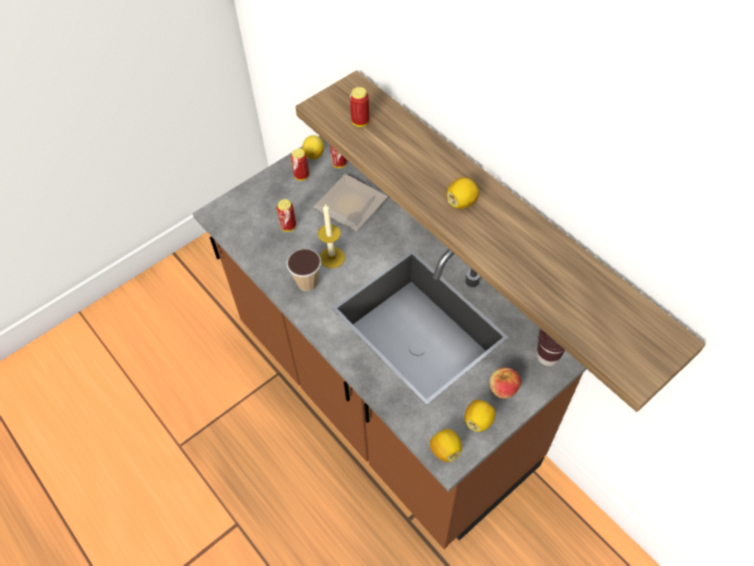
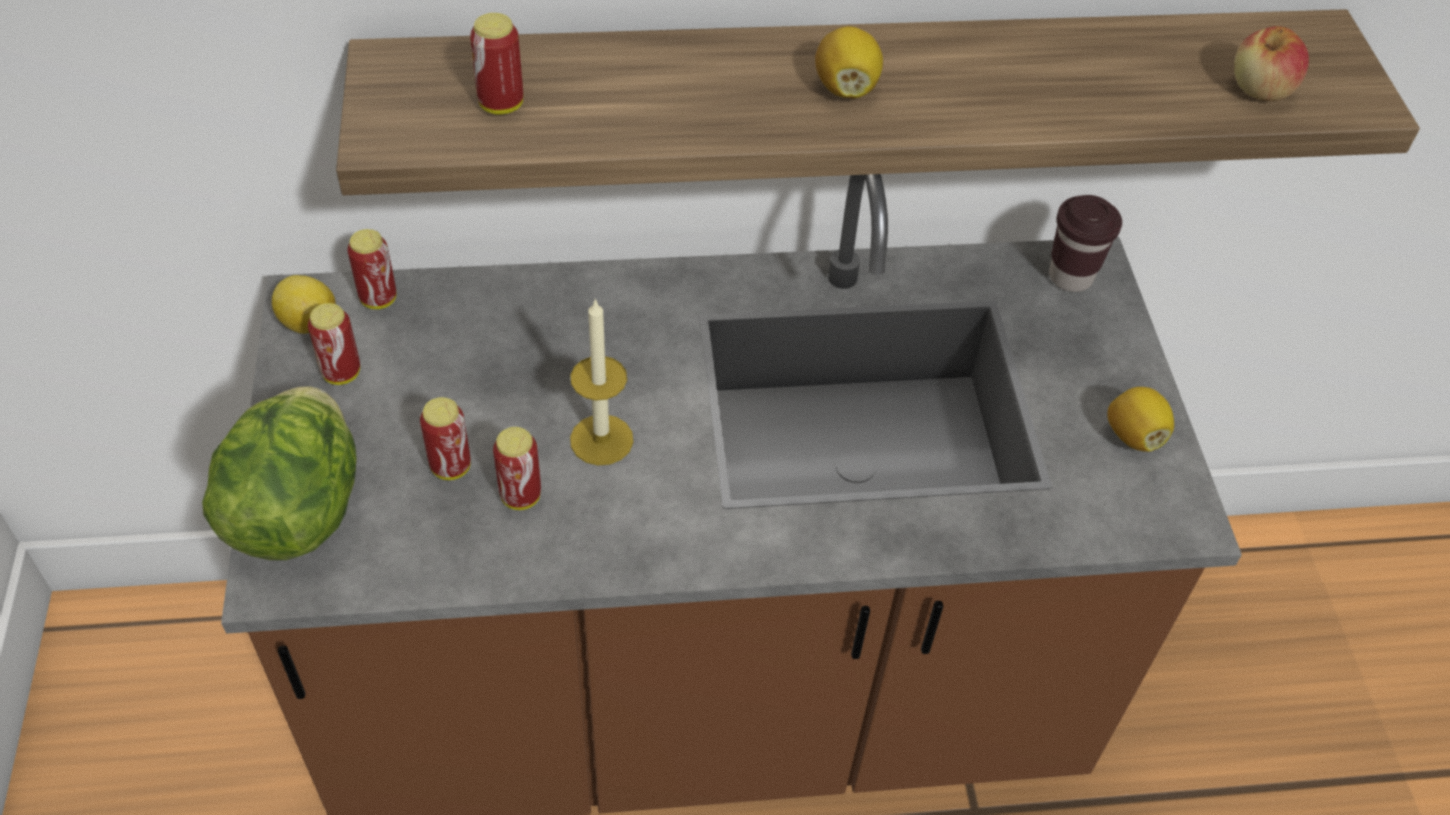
camera: 60 degrees left, 5 degrees down
(242, 202) = (297, 510): none -> lettuce
(291, 251) = (521, 496): none -> can
(307, 283) = (627, 514): cup -> none
(351, 207) = (507, 342): plate -> none
(445, 450) = (1162, 514): lemon -> none
(503, 388) = (1092, 367): apple -> apple (1260, 89)

